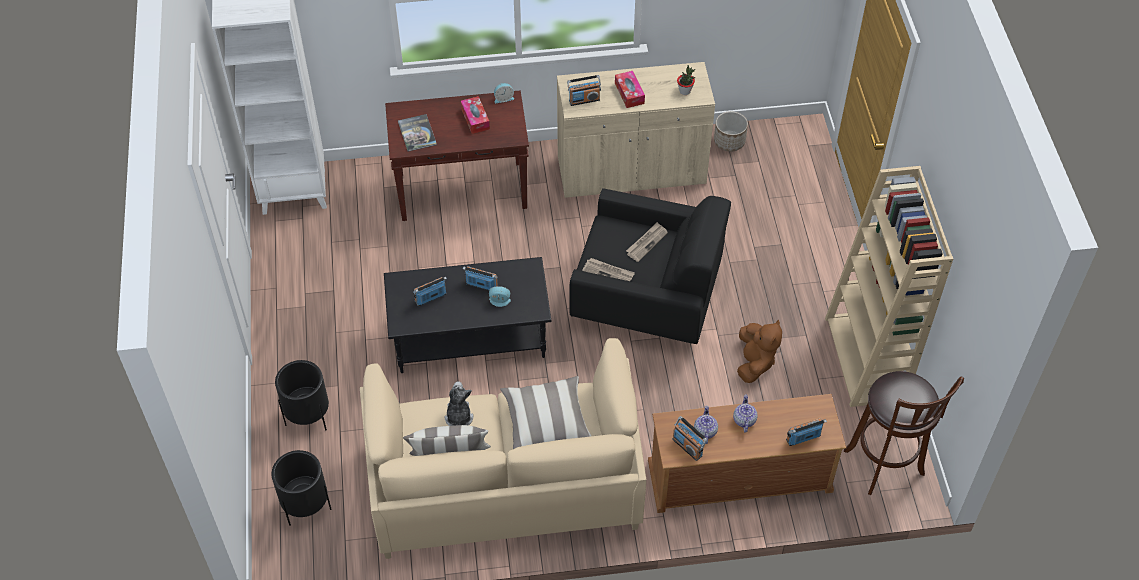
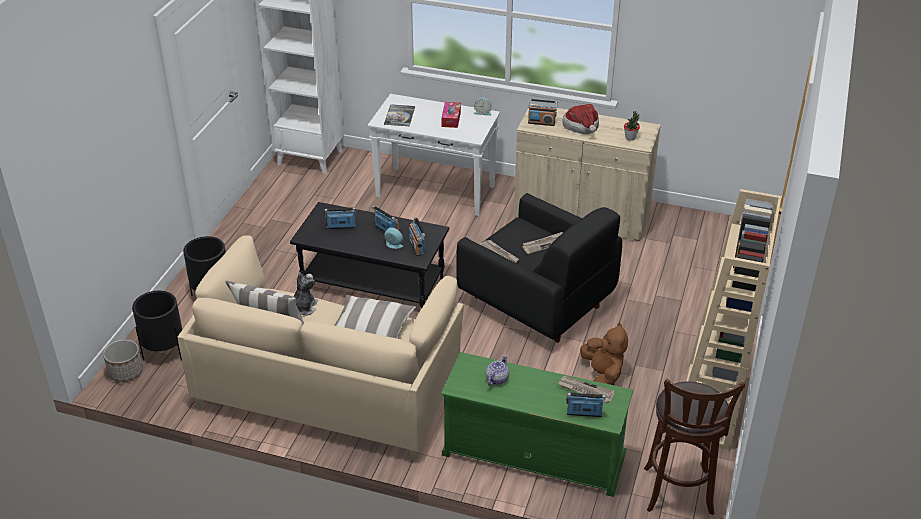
camera: 25 degrees right, 15 degrees down
(463, 191) = (436, 192): brown console table -> white console table
(629, 93) = (582, 128): tissue box -> hat
(687, 447) = (473, 385): radio -> radio (416, 247)
(729, 141) = (679, 219): planter -> planter (125, 372)
(738, 477) = (532, 454): brown tv stand -> green tv stand
(744, 420) = (538, 382): teapot -> none
(755, 362) = (603, 375): brown plush toy -> brown plush toy turned 45 degrees counterclockwise
(791, 412) = (585, 390): none -> newspaper

